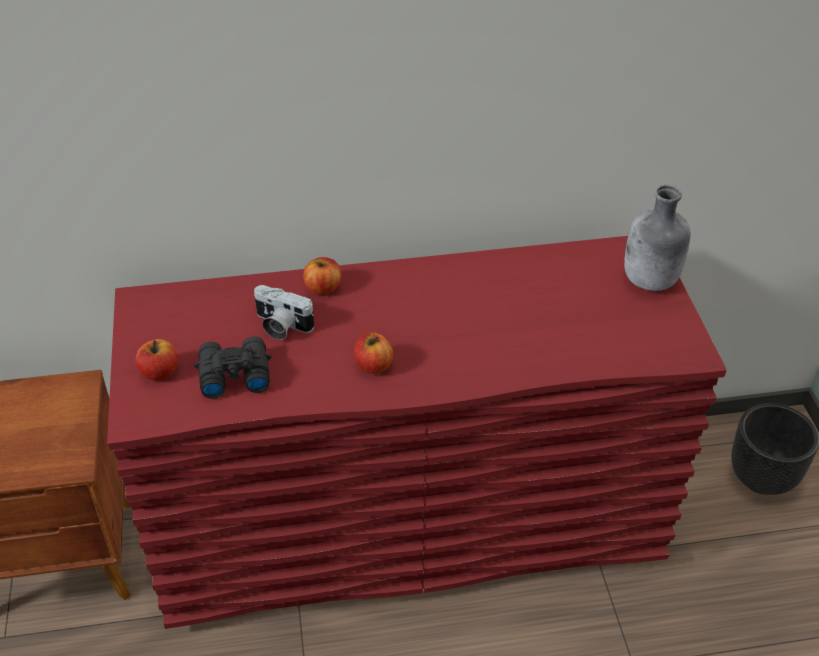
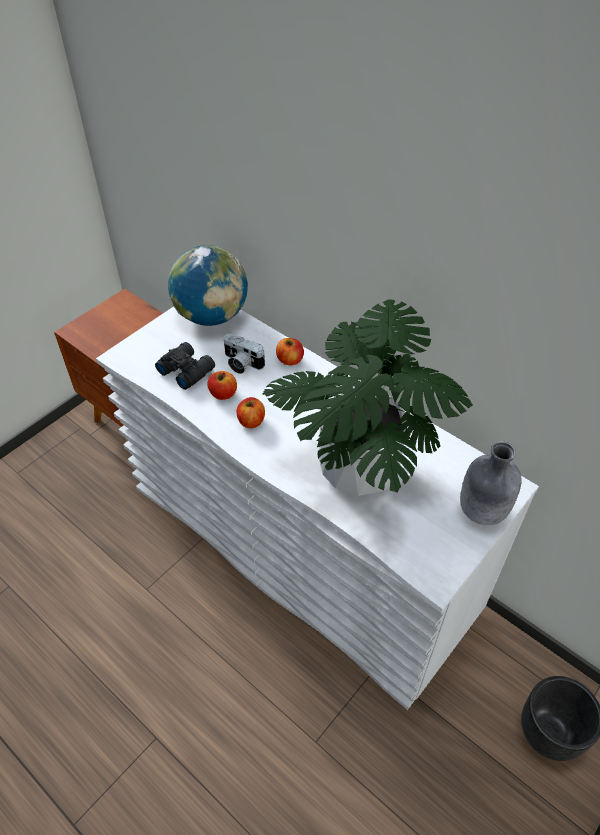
camera: 50 degrees right, 5 degrees up
(160, 372) = (160, 342): apple -> apple (223, 394)
(176, 307) = (211, 316): none -> globe
(281, 326) = (241, 363): camera -> camera turned 45 degrees counterclockwise
(410, 528) = (301, 551): red dresser -> white dresser
(521, 325) = (358, 468): none -> potted plant

